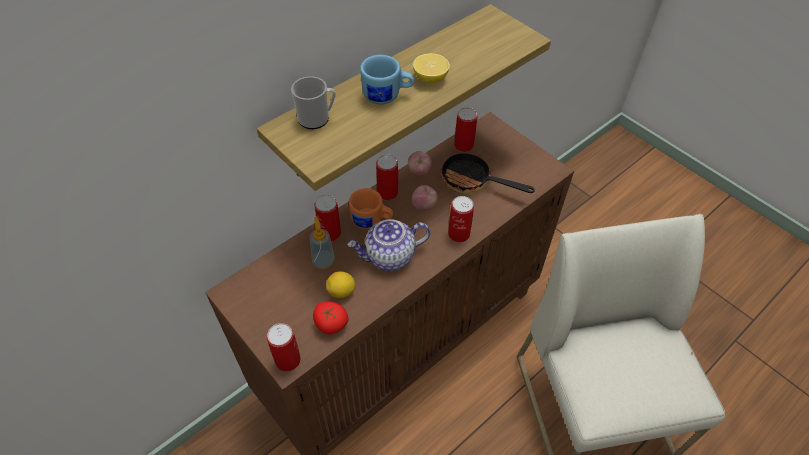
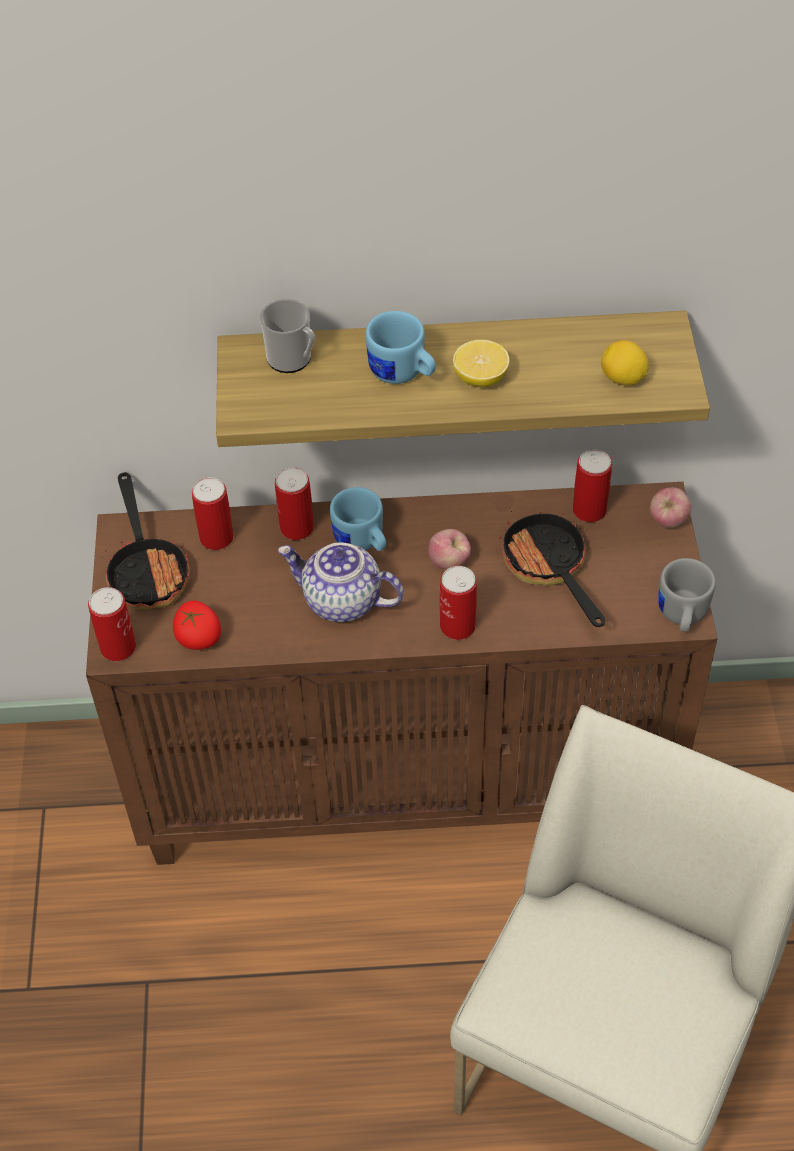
camera: 40 degrees right, 0 degrees up
(265, 305) = (147, 570): none -> frying pan
(323, 261) = (257, 558): soap dispenser -> none
(341, 292) = (245, 608): lemon -> lemon (622, 379)
(371, 221) = (362, 543): orange mug -> blue mug
(387, 193) = (418, 517): can -> can (216, 537)
(419, 172) = (488, 512): apple -> apple (668, 521)
(550, 170) = (681, 616): none -> grey mug

